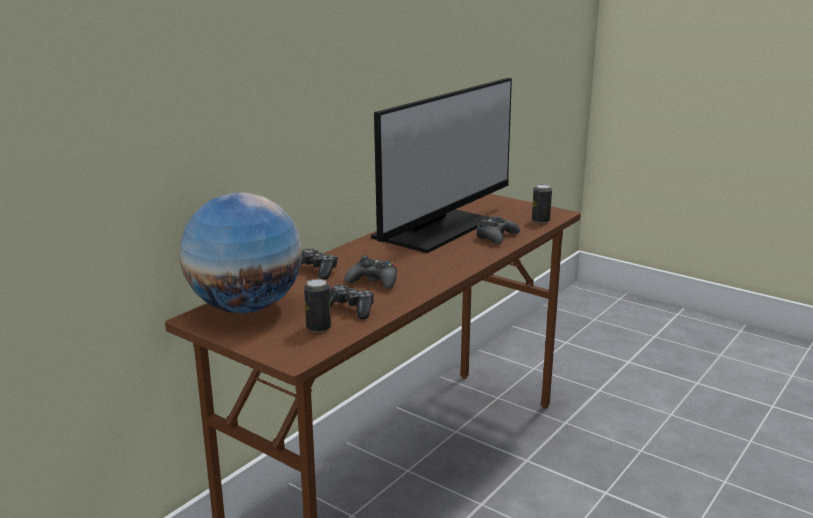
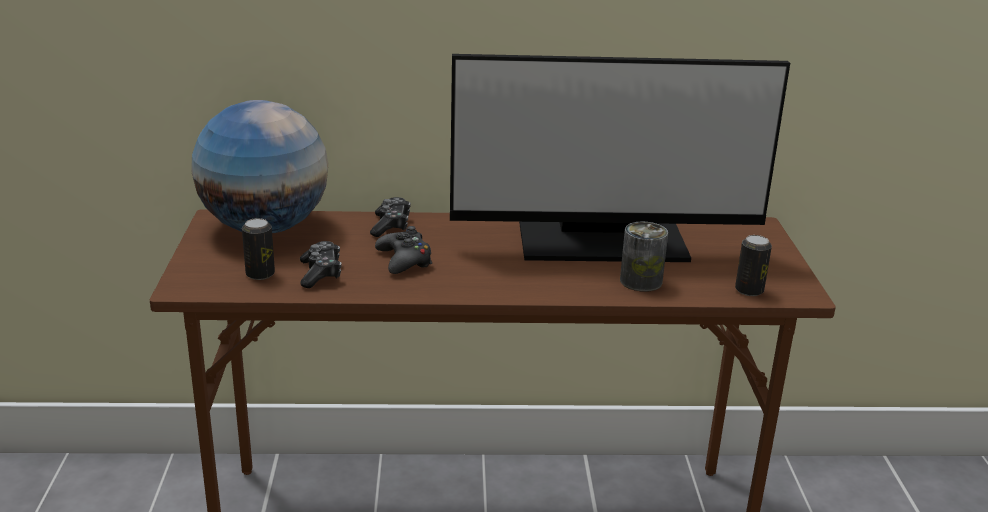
camera: 50 degrees right, 5 degrees up
(496, 237) = (641, 281): black game controller -> can

